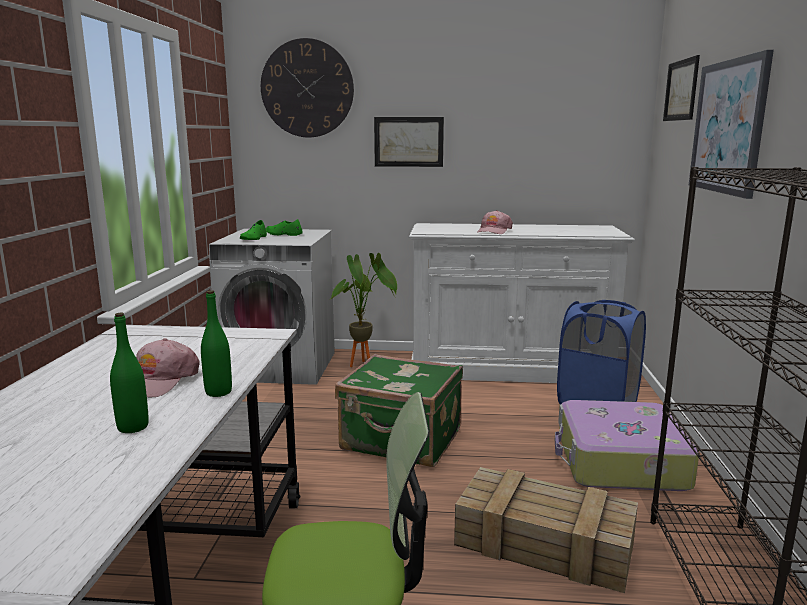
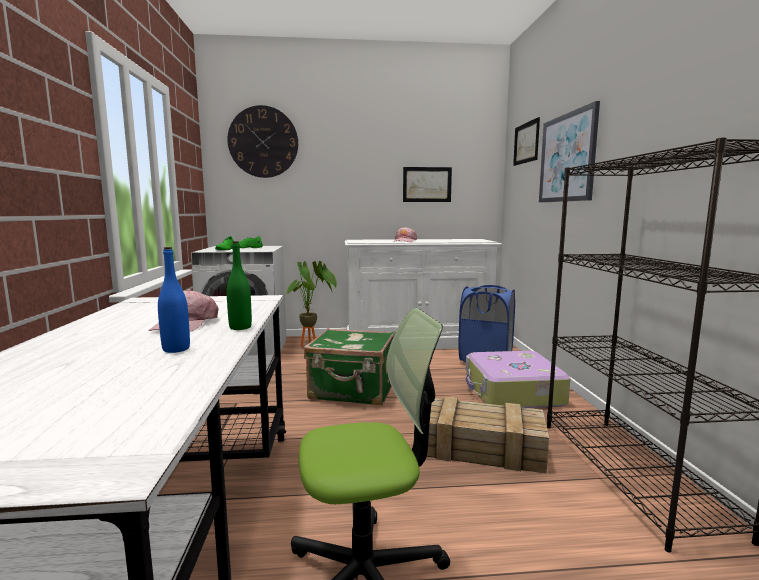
camera: 10 degrees left, 5 degrees down
(133, 427) = (176, 349): green bottle -> blue bottle
(408, 141) = (339, 181): picture -> picture (427, 184)

